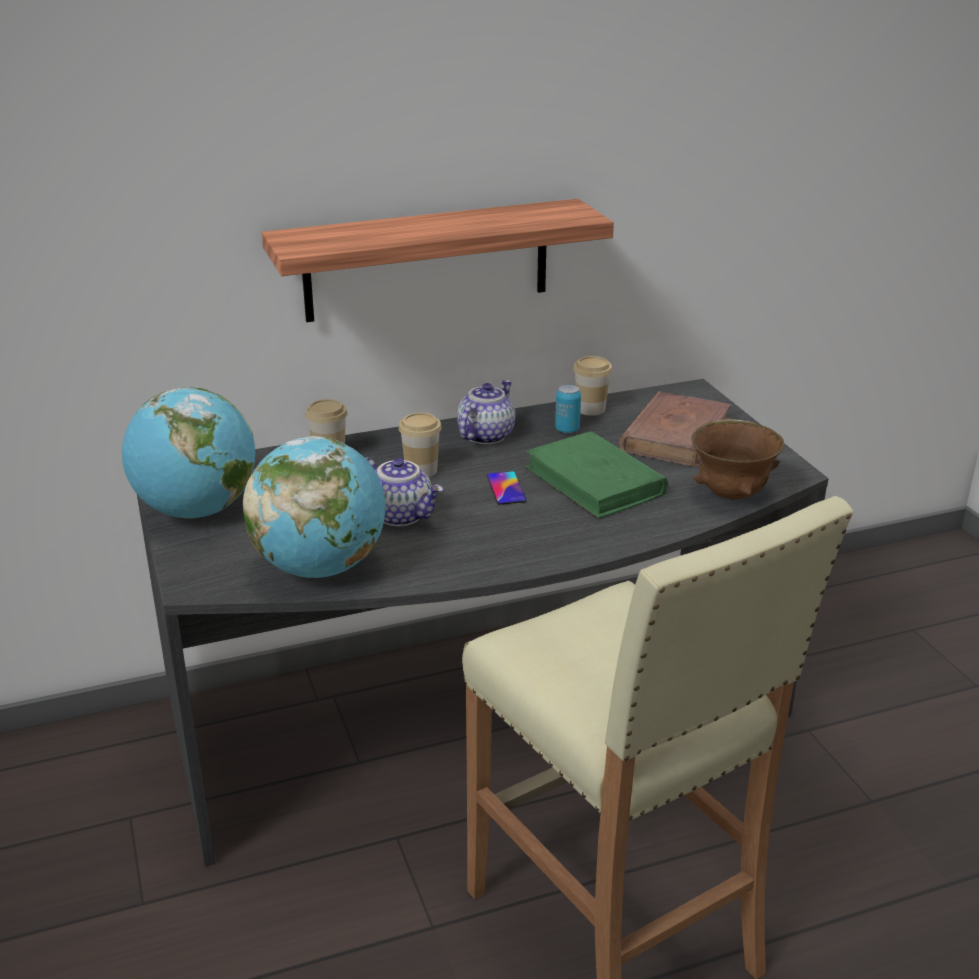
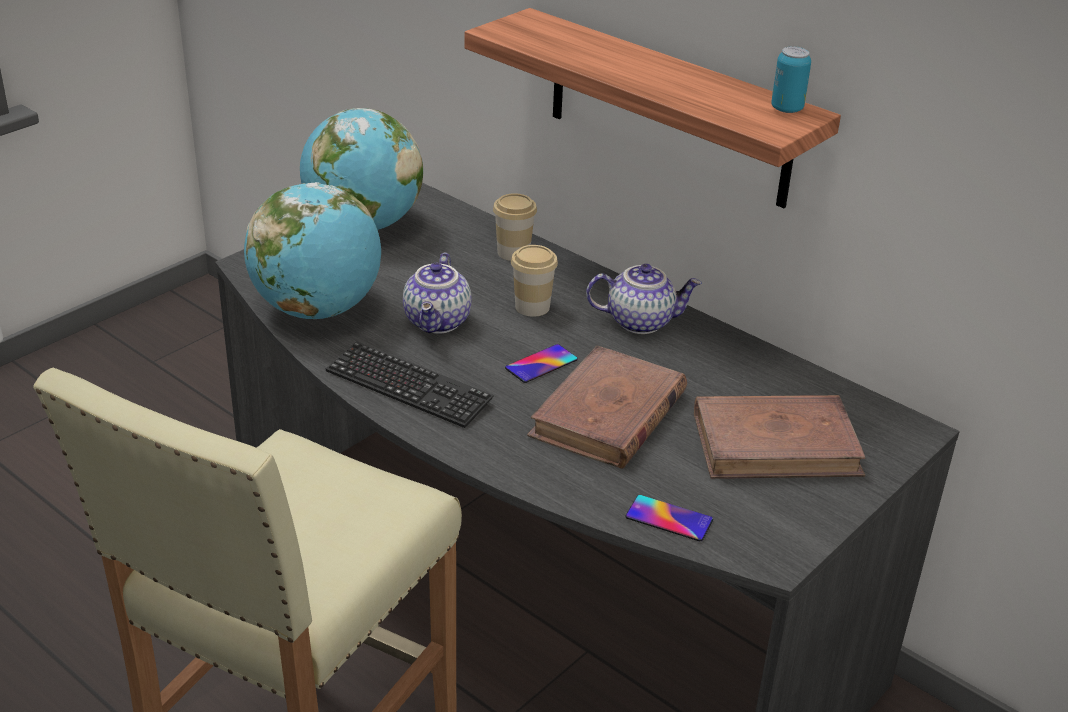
camera: 60 degrees right, 5 degrees up
(486, 552) = (408, 387): none -> keyboard
(567, 430) = (708, 367): can -> can (787, 109)
(590, 409) = (775, 369): cup -> none
(595, 481) = (608, 415): green book -> brown book
(732, 494) = (669, 519): brown bowl -> phone

